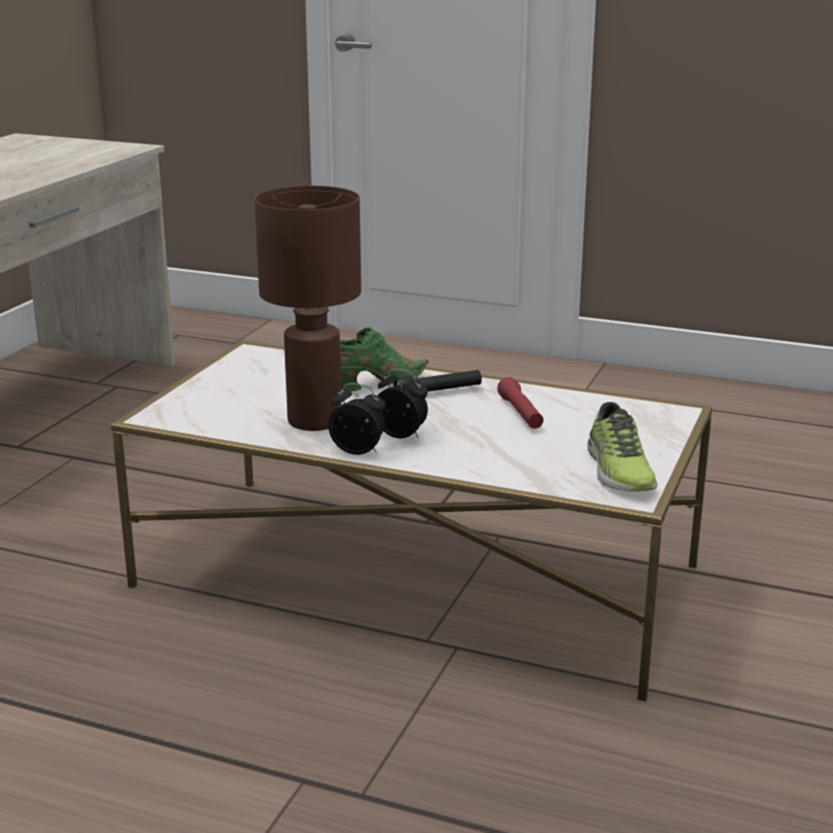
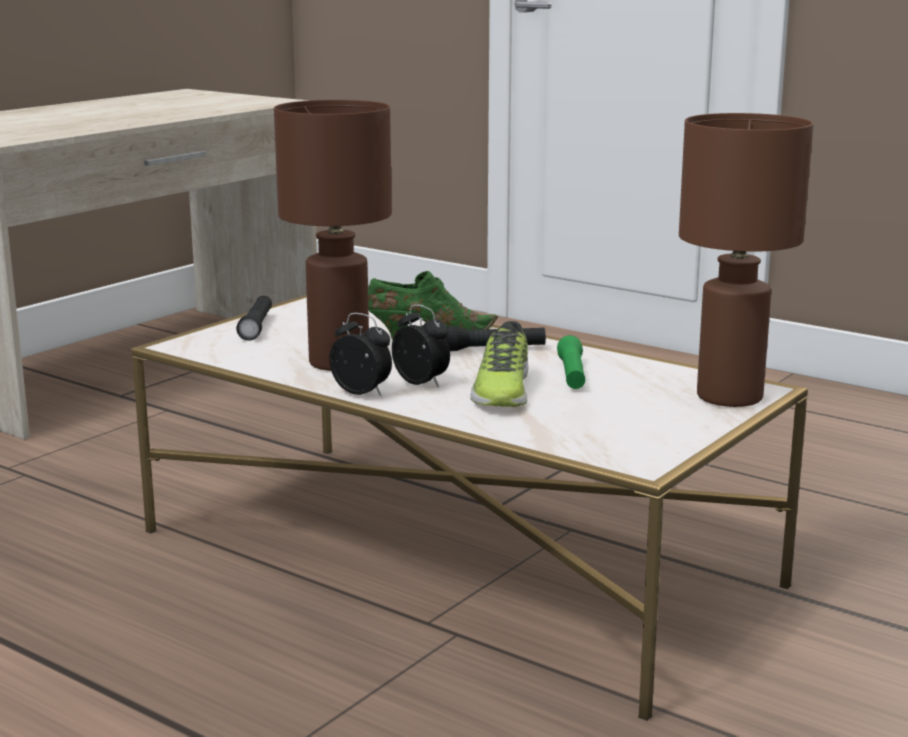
camera: 15 degrees right, 5 degrees down
(211, 389) = (256, 327): none -> black flashlight
(520, 413) = (572, 375): red flashlight -> green flashlight
(617, 470) = (642, 437): shoe -> shoe (501, 391)
(658, 422) = (728, 397): none -> brown table lamp

